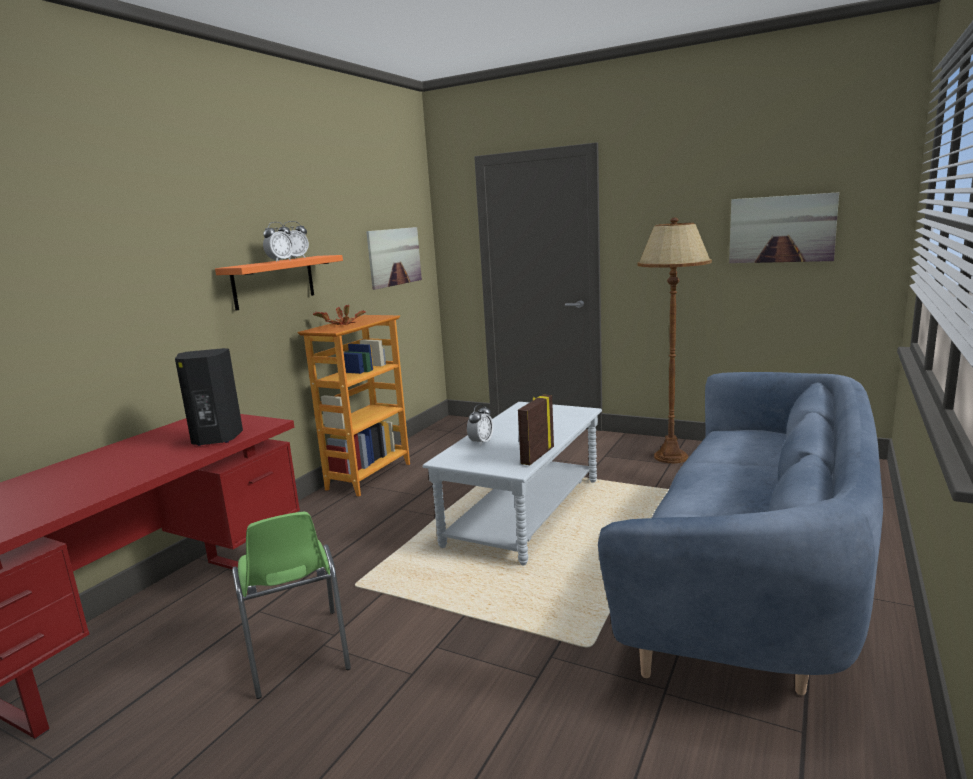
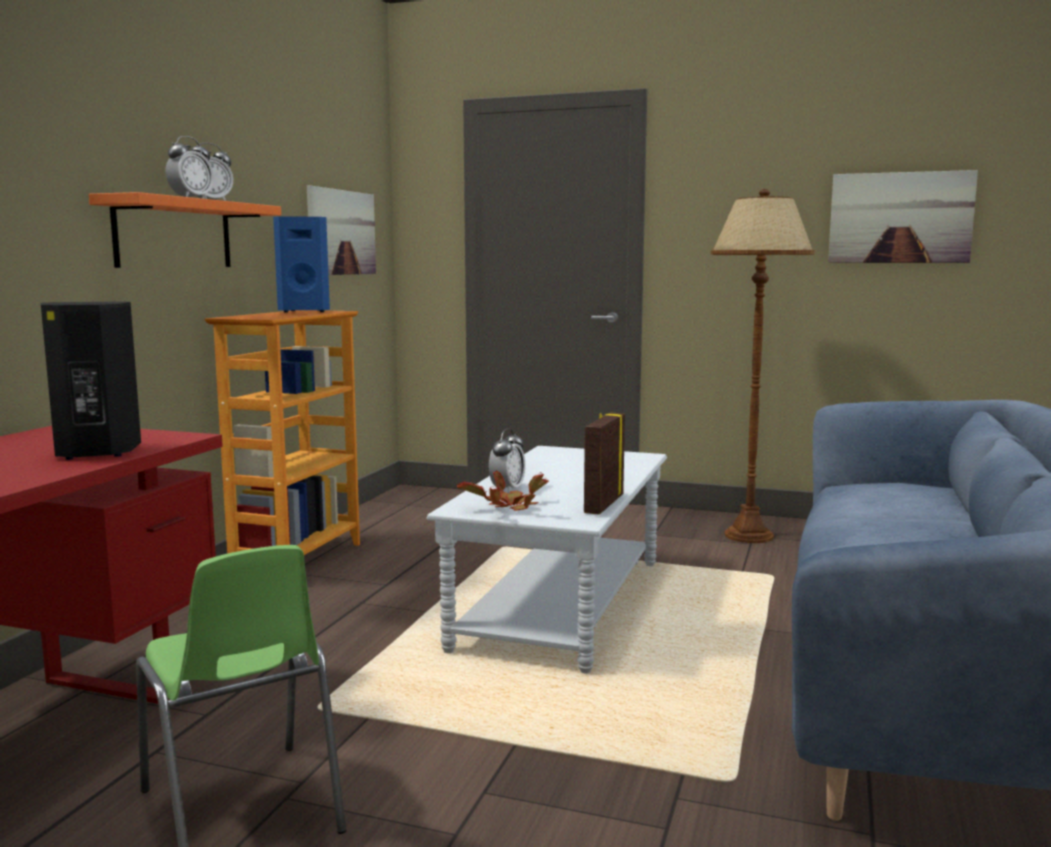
camera: 10 degrees left, 5 degrees down
(341, 325) = (273, 315): potted plant -> potted plant (508, 508)
(366, 317) = (305, 311): none -> blue speaker

